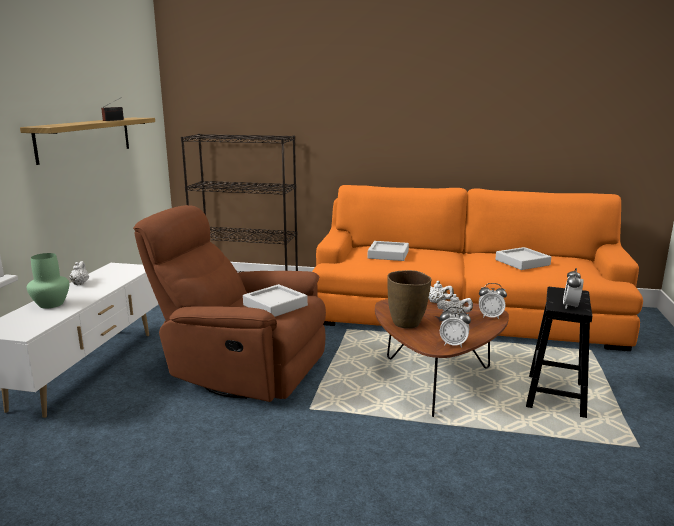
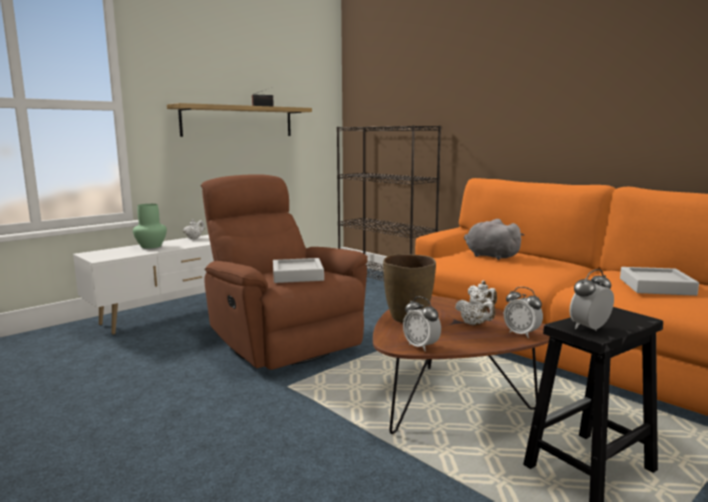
camera: 35 degrees right, 5 degrees down
(388, 254) = (490, 256): grey tray -> grey plush toy

